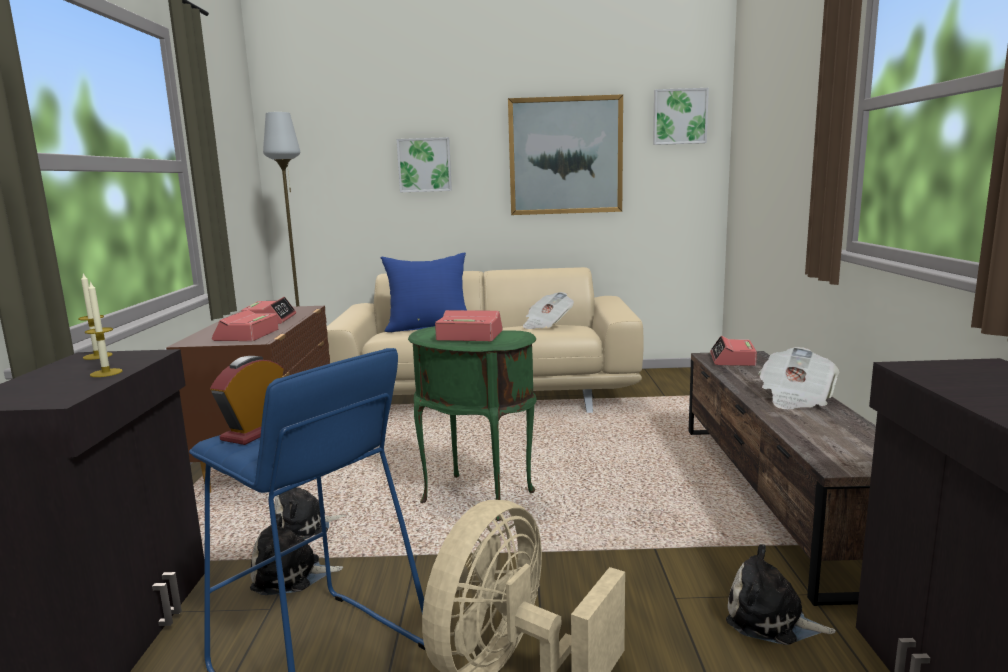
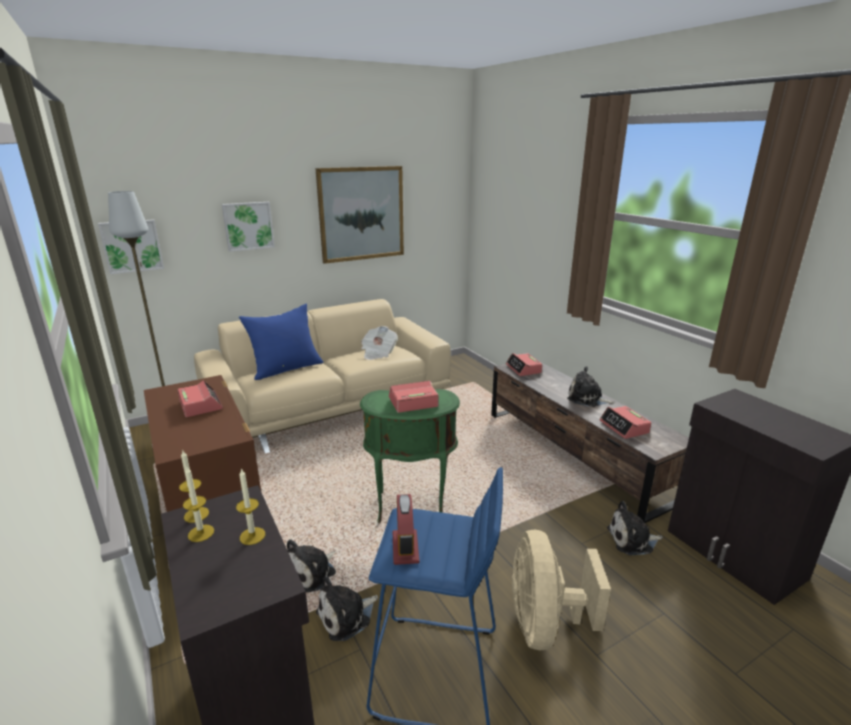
camera: 30 degrees left, 10 degrees up
(77, 365) = (201, 533): none -> candle
(246, 335) = (213, 432): alarm clock -> alarm clock (624, 427)
(679, 116) = (438, 182): picture -> picture (132, 246)
(795, 398) = (587, 399): newspaper -> plush toy

